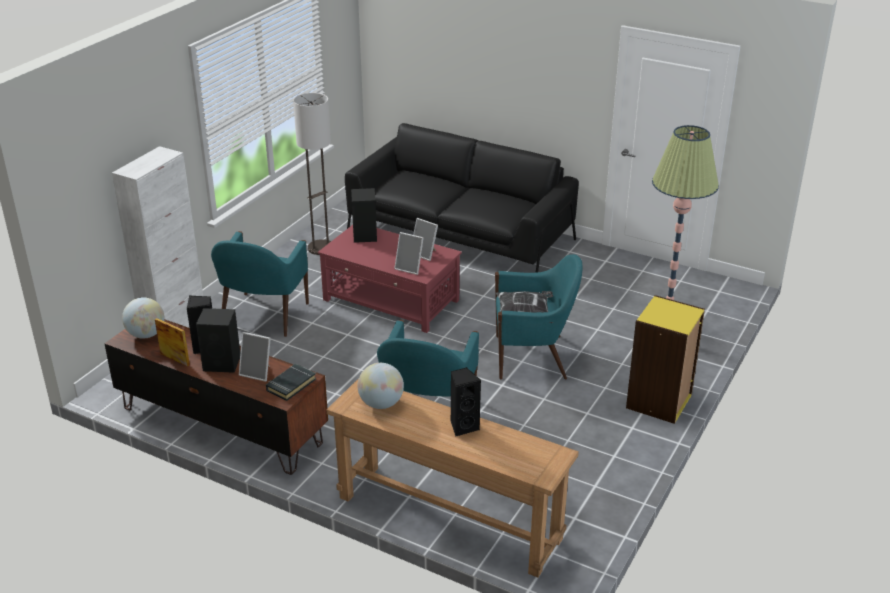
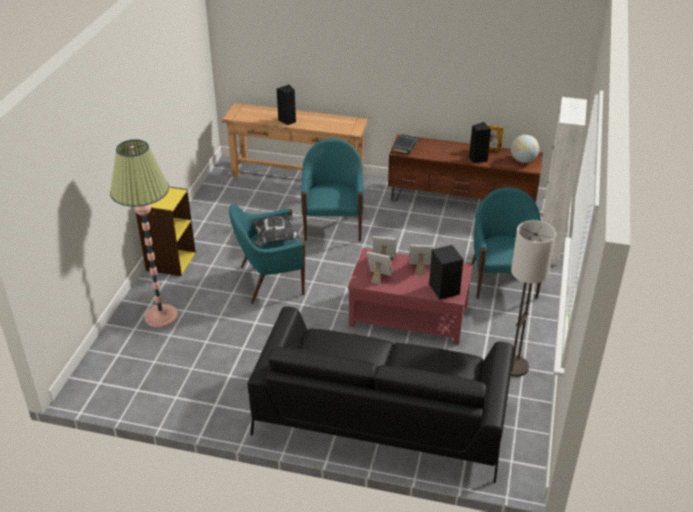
camera: 165 degrees right, 5 degrees up
(223, 363) = (457, 152): black speaker -> none
(257, 372) = (430, 150): picture frame -> picture frame (419, 268)
(381, 404) = (339, 124): globe -> none

